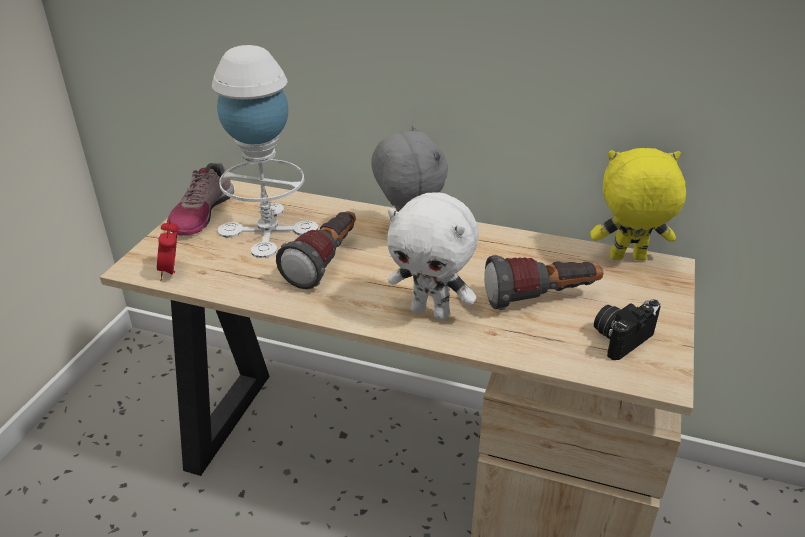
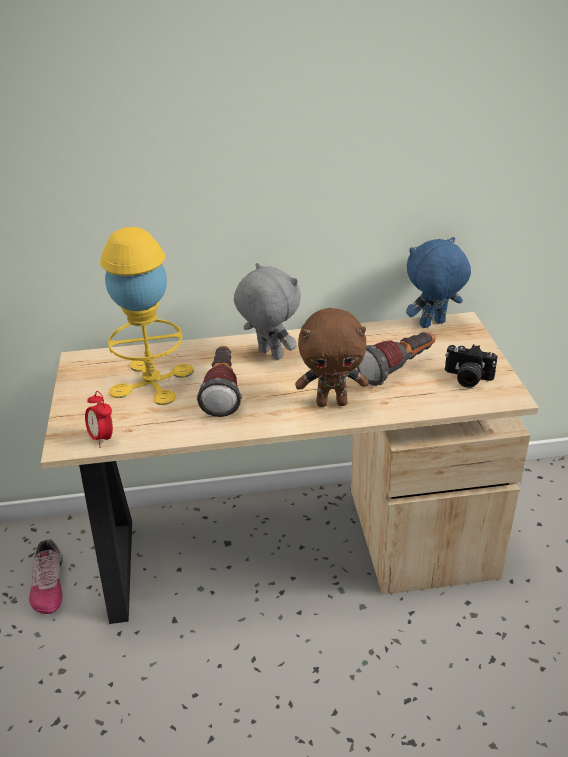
camera: 25 degrees left, 0 degrees up
(201, 213) = (80, 385): shoe -> shoe (48, 584)
(268, 229) = (152, 381): white table lamp -> yellow table lamp
(431, 312) = (332, 402): white plush toy -> brown plush toy
(620, 338) = (467, 378): camera -> camera turned 90 degrees counterclockwise
(627, 259) = (432, 324): yellow plush toy -> blue plush toy

